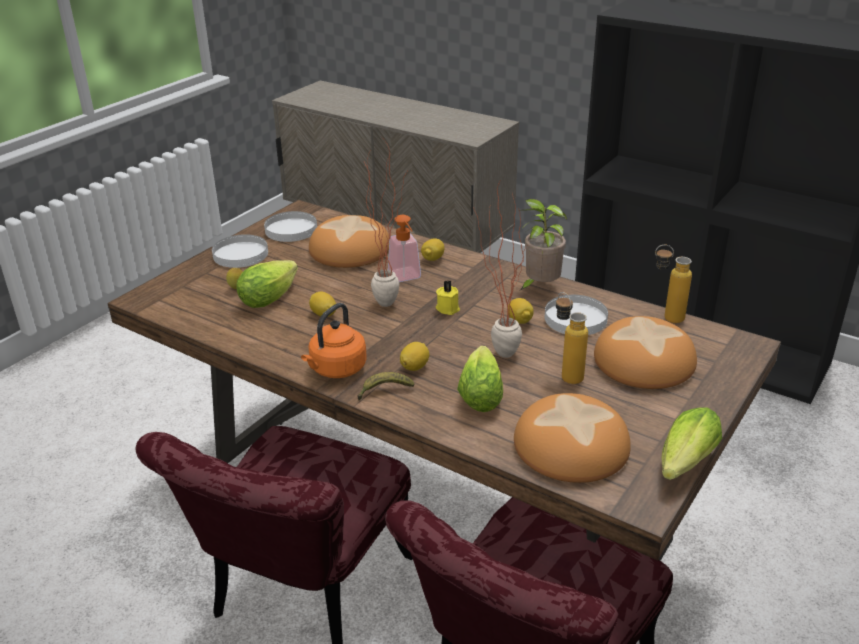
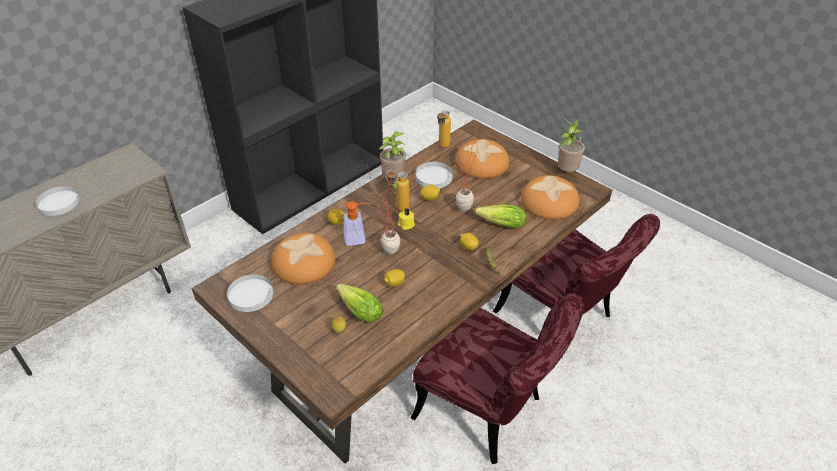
camera: 80 degrees left, 10 degrees up
(241, 254) = (281, 328): white plate -> white plate (59, 202)
(336, 369) = (464, 282): orange kettle -> none
(566, 374) = (488, 191): bottle -> bottle (398, 209)
(683, 465) = (566, 172): lettuce -> potted plant

